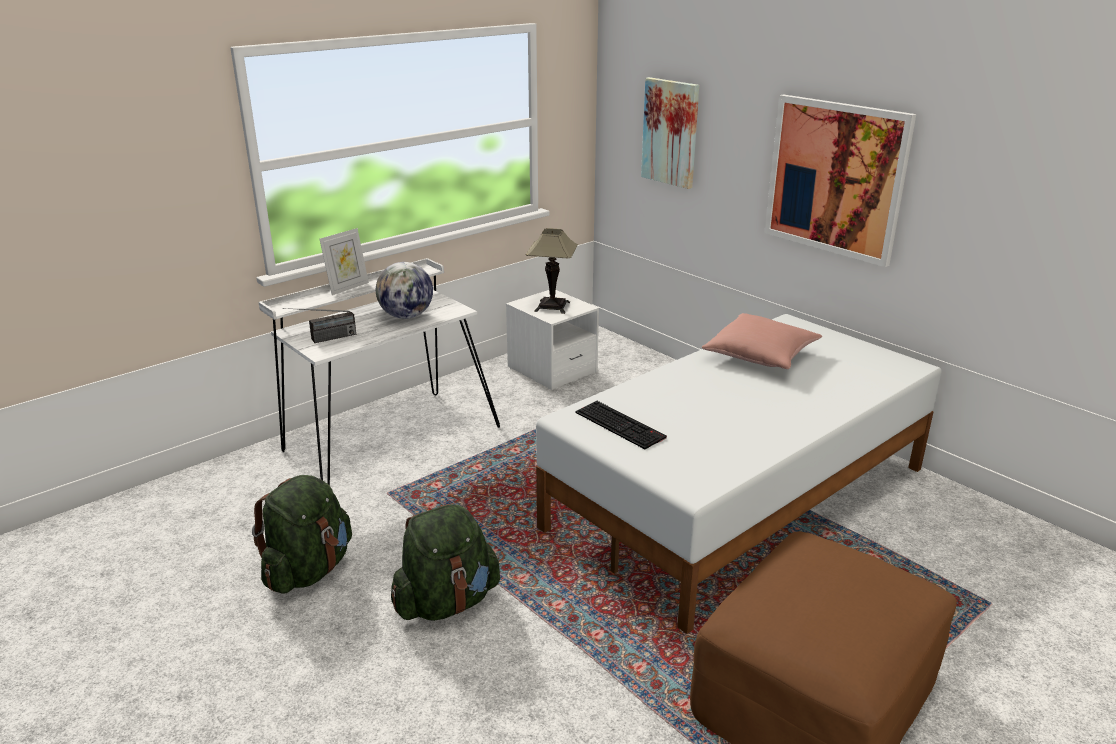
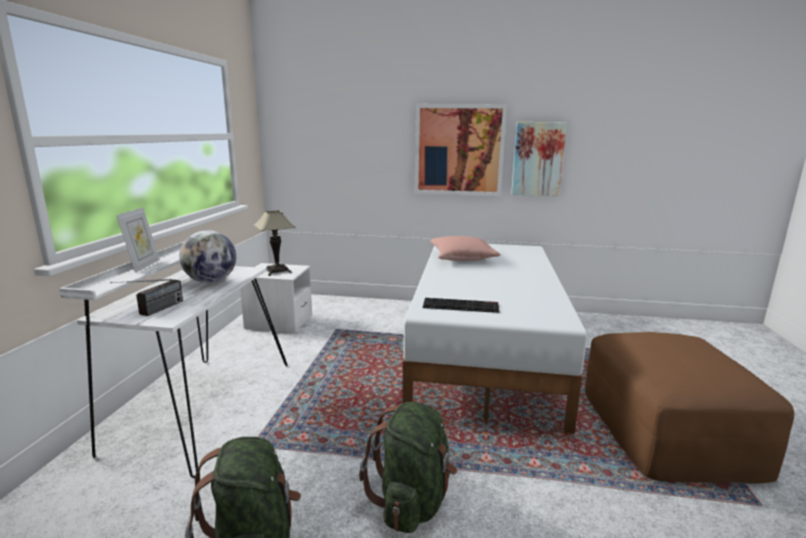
camera: 40 degrees left, 10 degrees down
(670, 132) = (329, 141): picture -> picture (537, 159)

